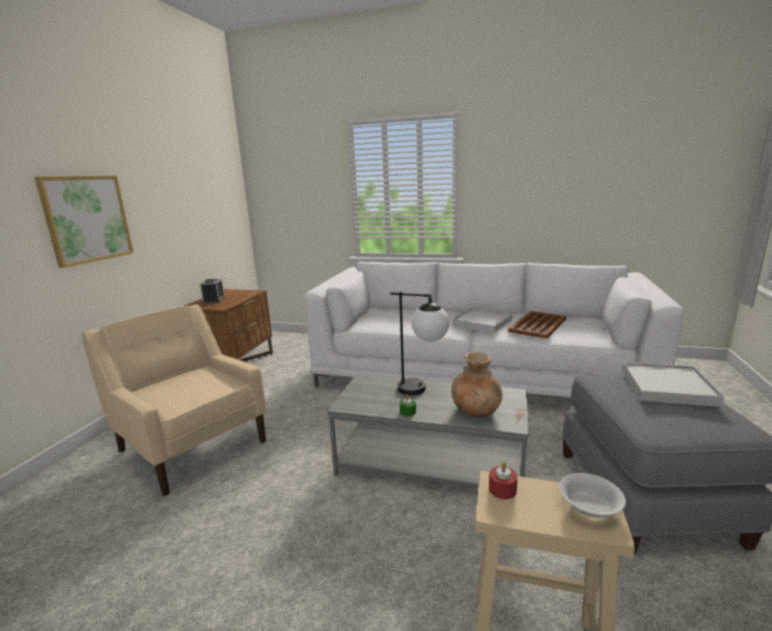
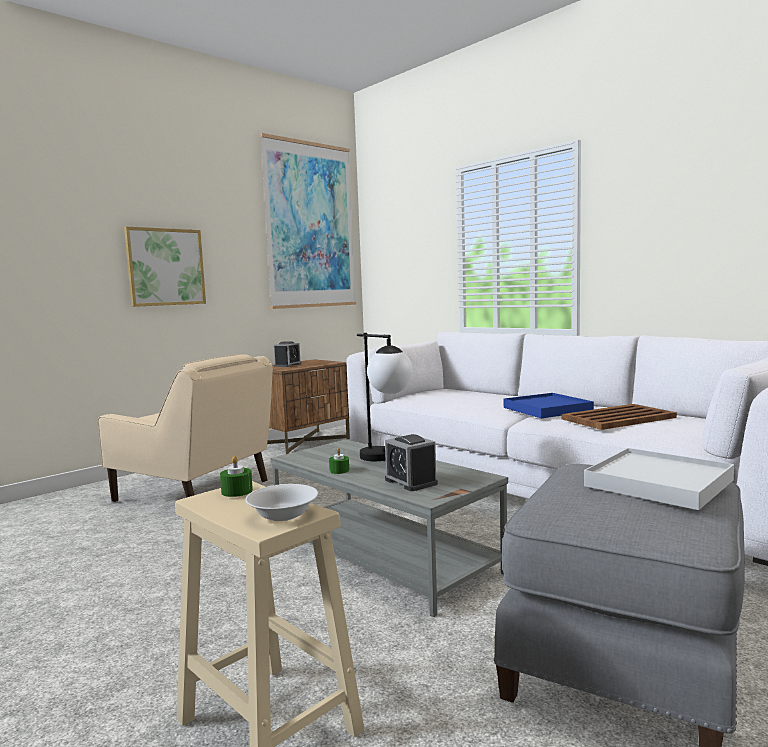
camera: 30 degrees right, 10 degrees down
(192, 445) = (194, 492): beige armchair -> beige armchair turned 135 degrees clockwise
(207, 164) = (310, 225): none -> picture
(476, 410) = (411, 482): brown vase -> alarm clock
(482, 322) = (547, 409): white tray -> blue tray
(502, 489) = (237, 491): red candle -> green candle

